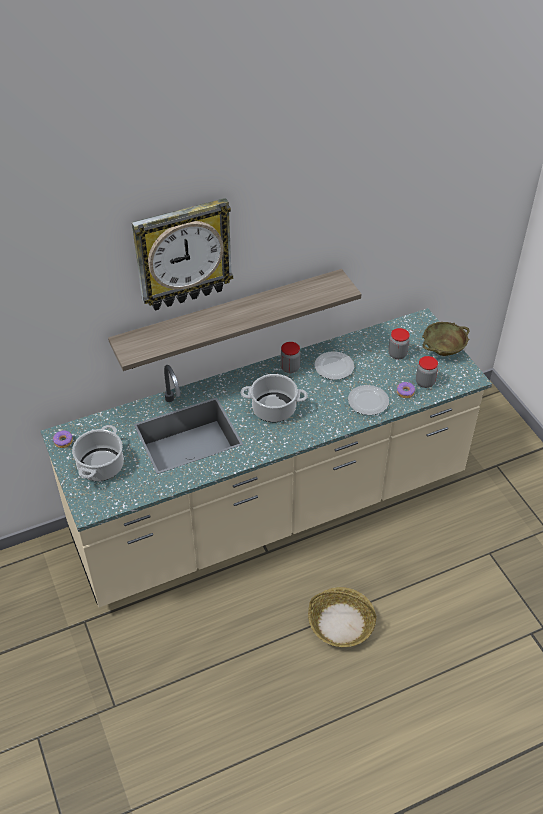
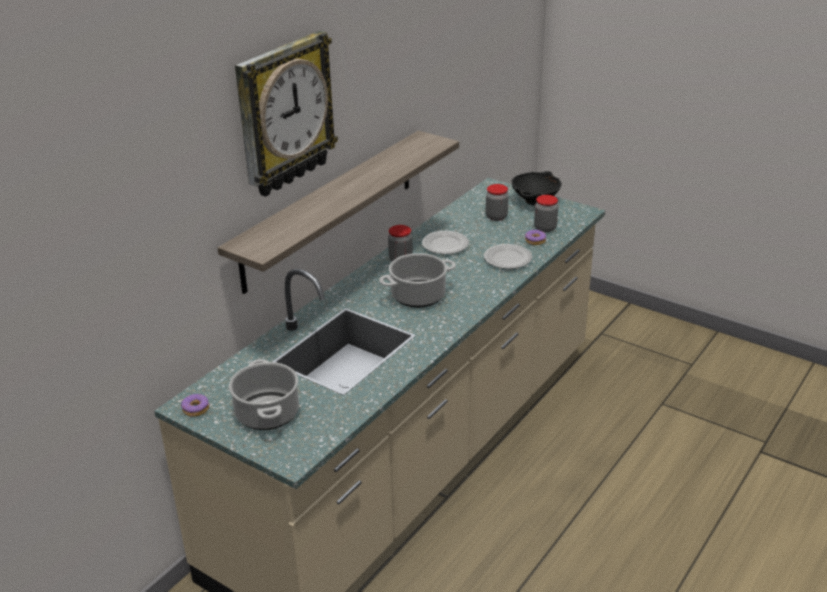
camera: 30 degrees left, 15 degrees down
(340, 623) = (582, 527): basket -> none
(443, 350) = (535, 201): beige bowl -> black bowl

